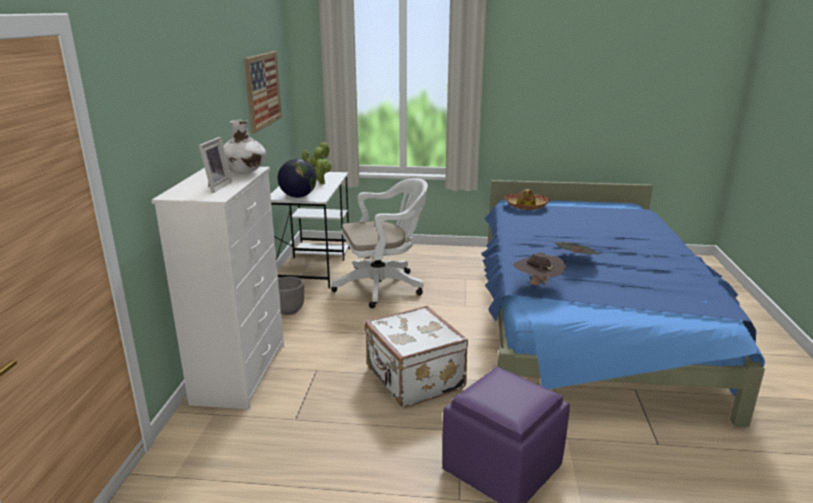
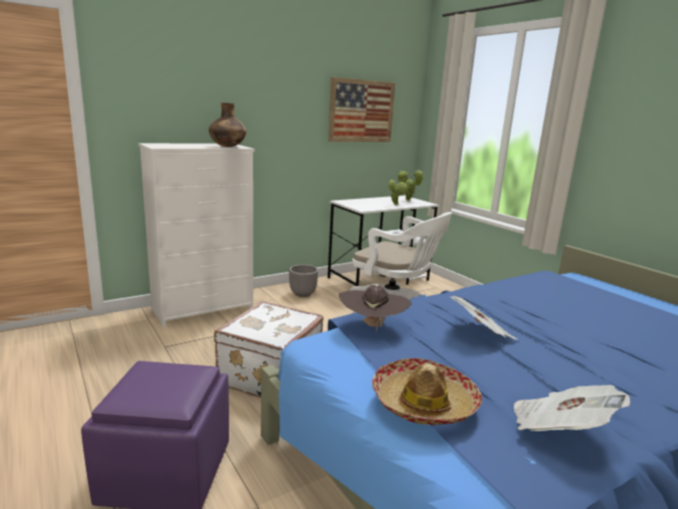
camera: 50 degrees right, 5 degrees down
(215, 187) = (182, 146): picture frame -> none
(244, 172) = (227, 147): white vase -> brown vase
(298, 196) = (355, 205): globe -> none
(526, 206) = (574, 281): hat -> hat (424, 403)
(688, 284) = (559, 429): none -> newspaper

